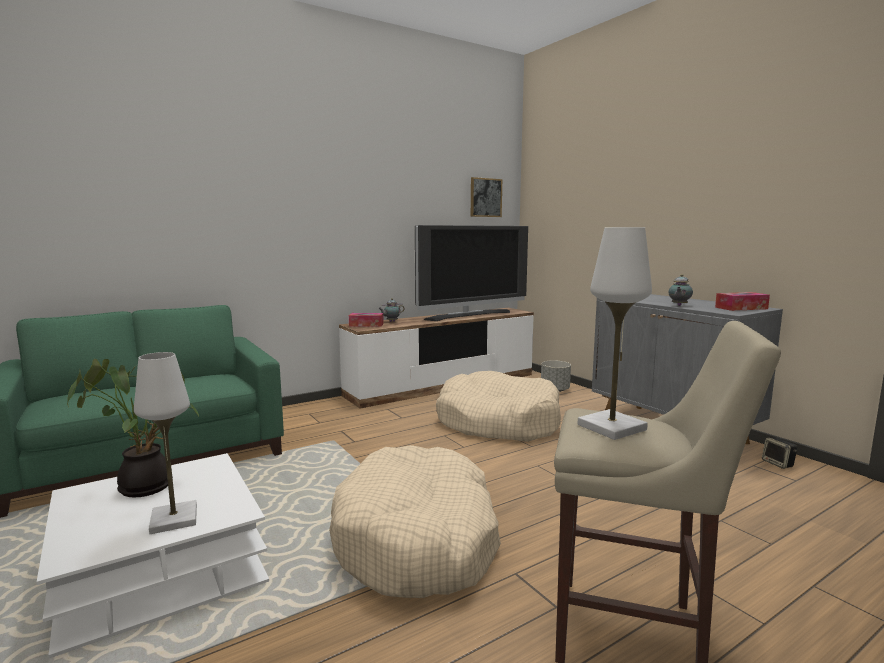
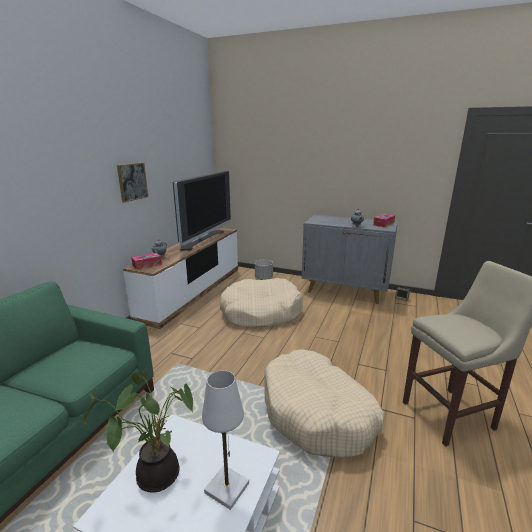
camera: 35 degrees left, 10 degrees up
(485, 197) = (196, 150): picture -> picture (132, 181)
(611, 427) = (458, 327): white table lamp -> none

